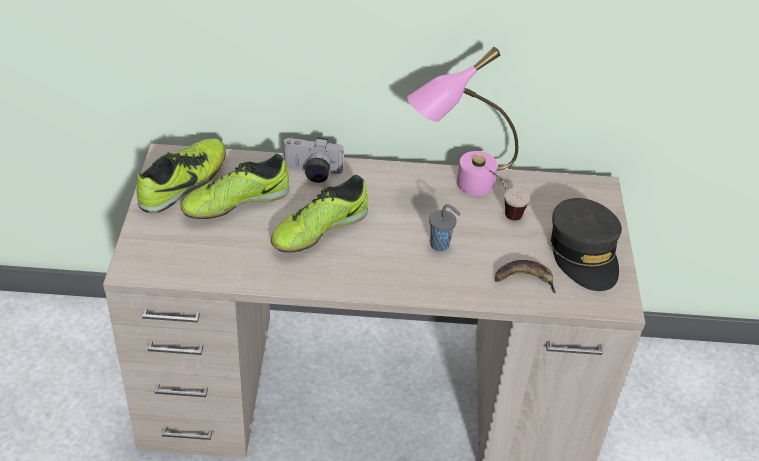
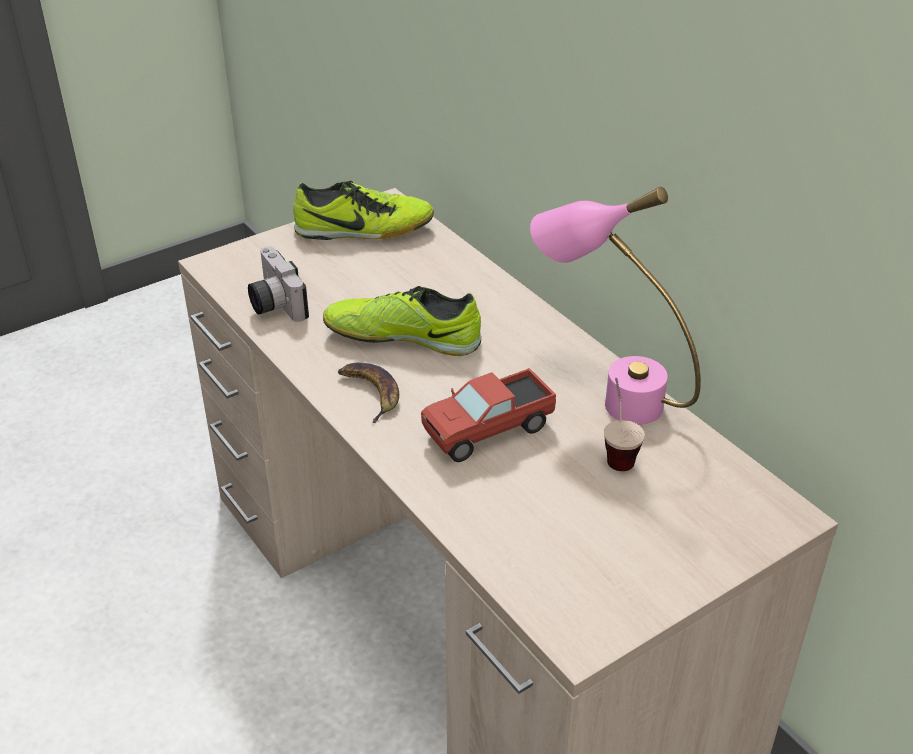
camera: 55 degrees right, 5 degrees down
(236, 202) = (376, 270): shoe -> none
(311, 173) = (483, 290): camera -> camera (273, 303)
(441, 245) = (488, 431): grey cup -> toy truck
(524, 279) = (514, 526): banana -> banana (370, 393)
(584, 254) = (632, 559): grey cap -> none

